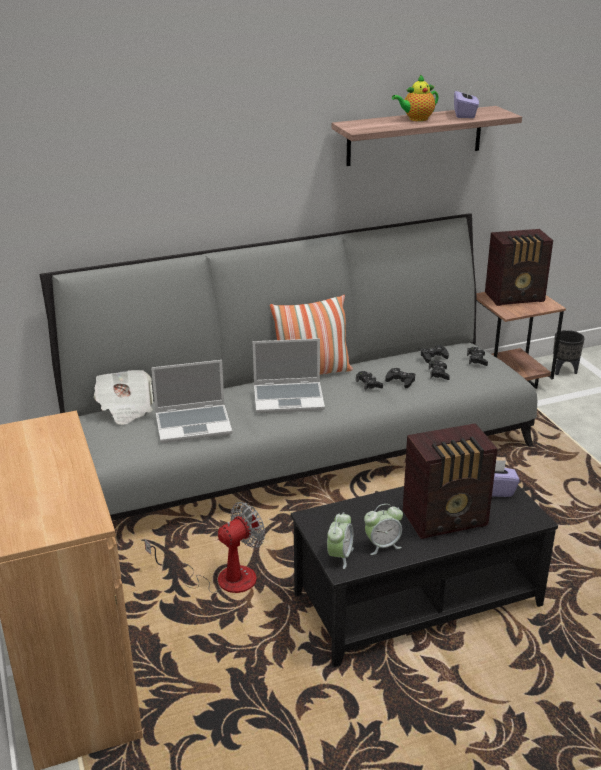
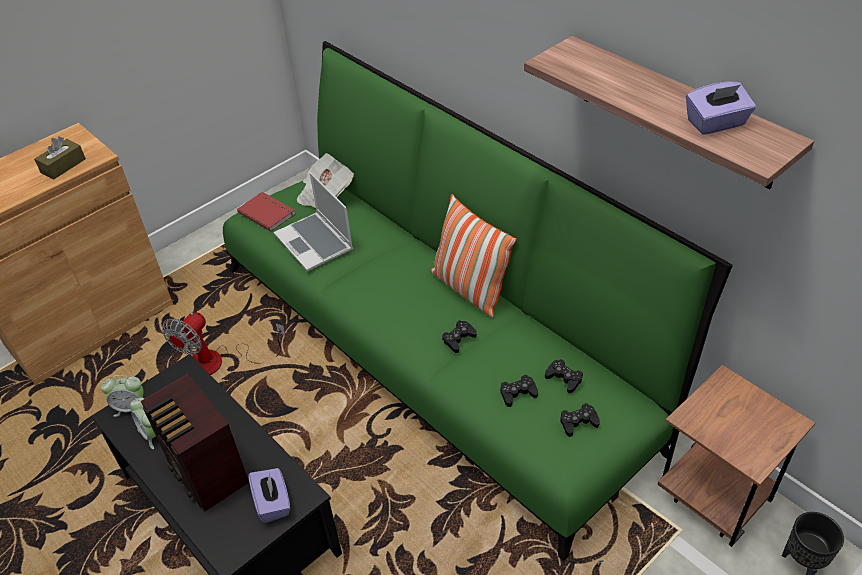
camera: 70 degrees right, 15 degrees up
(55, 444) = (63, 166): none -> brown tissue box
(120, 442) = (267, 212): none -> red book
(222, 578) = (218, 362): fan -> fan turned 90 degrees clockwise
(289, 398) = (393, 288): laptop -> none
(300, 451) = (434, 346): grey sofa -> green sofa
(400, 381) = (479, 363): black game controller -> none
(416, 119) = (647, 90): teapot -> none
(516, 297) = (748, 416): radio -> none

